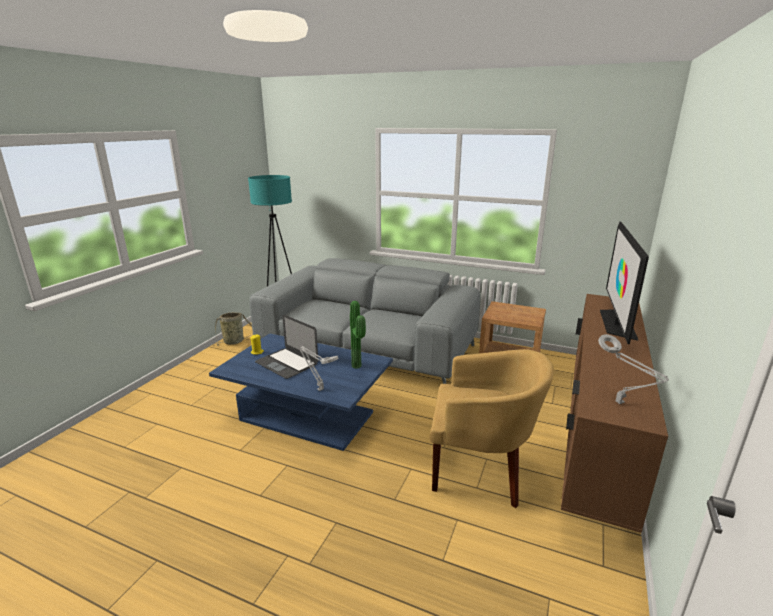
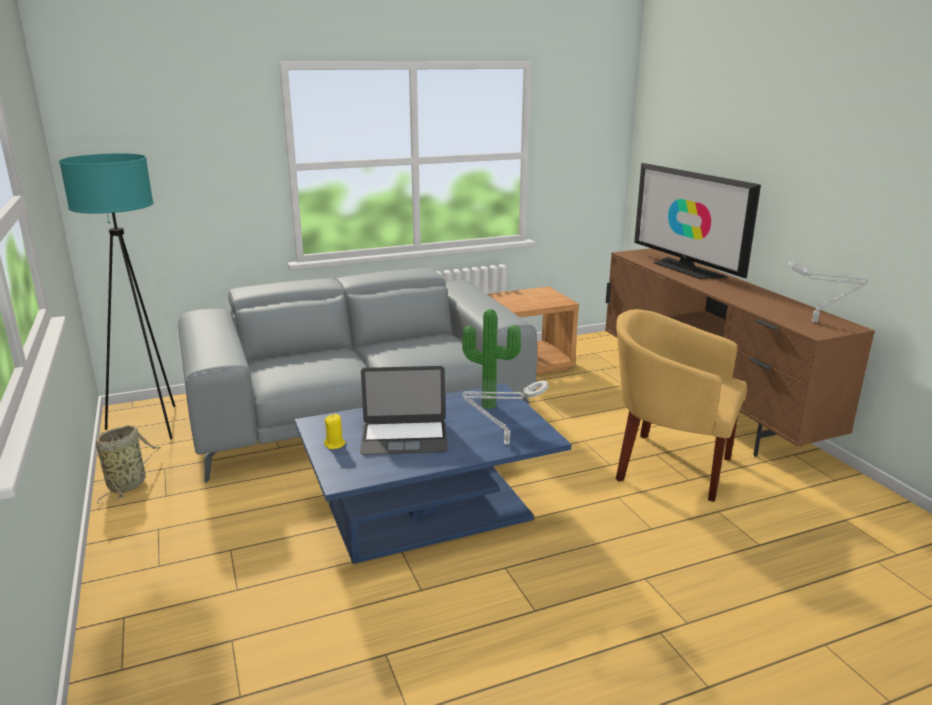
camera: 45 degrees left, 0 degrees up
(480, 470) = (668, 465): yellow armchair -> yellow armchair turned 120 degrees counterclockwise

